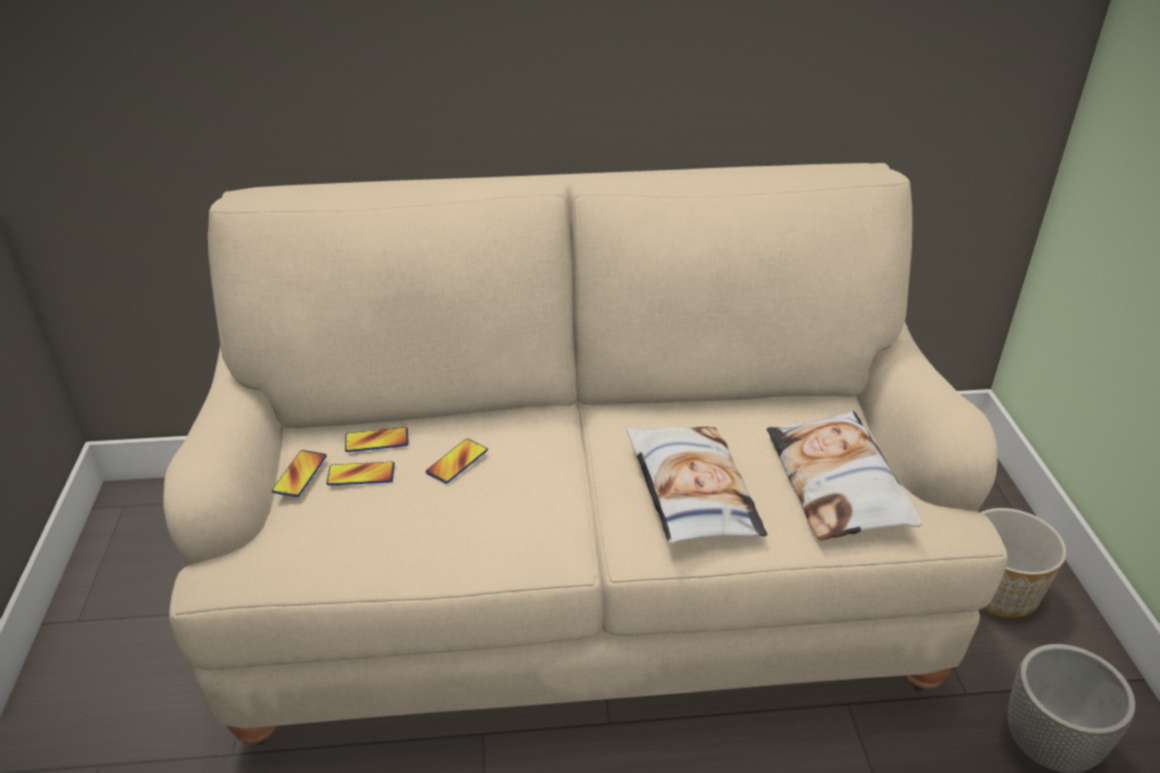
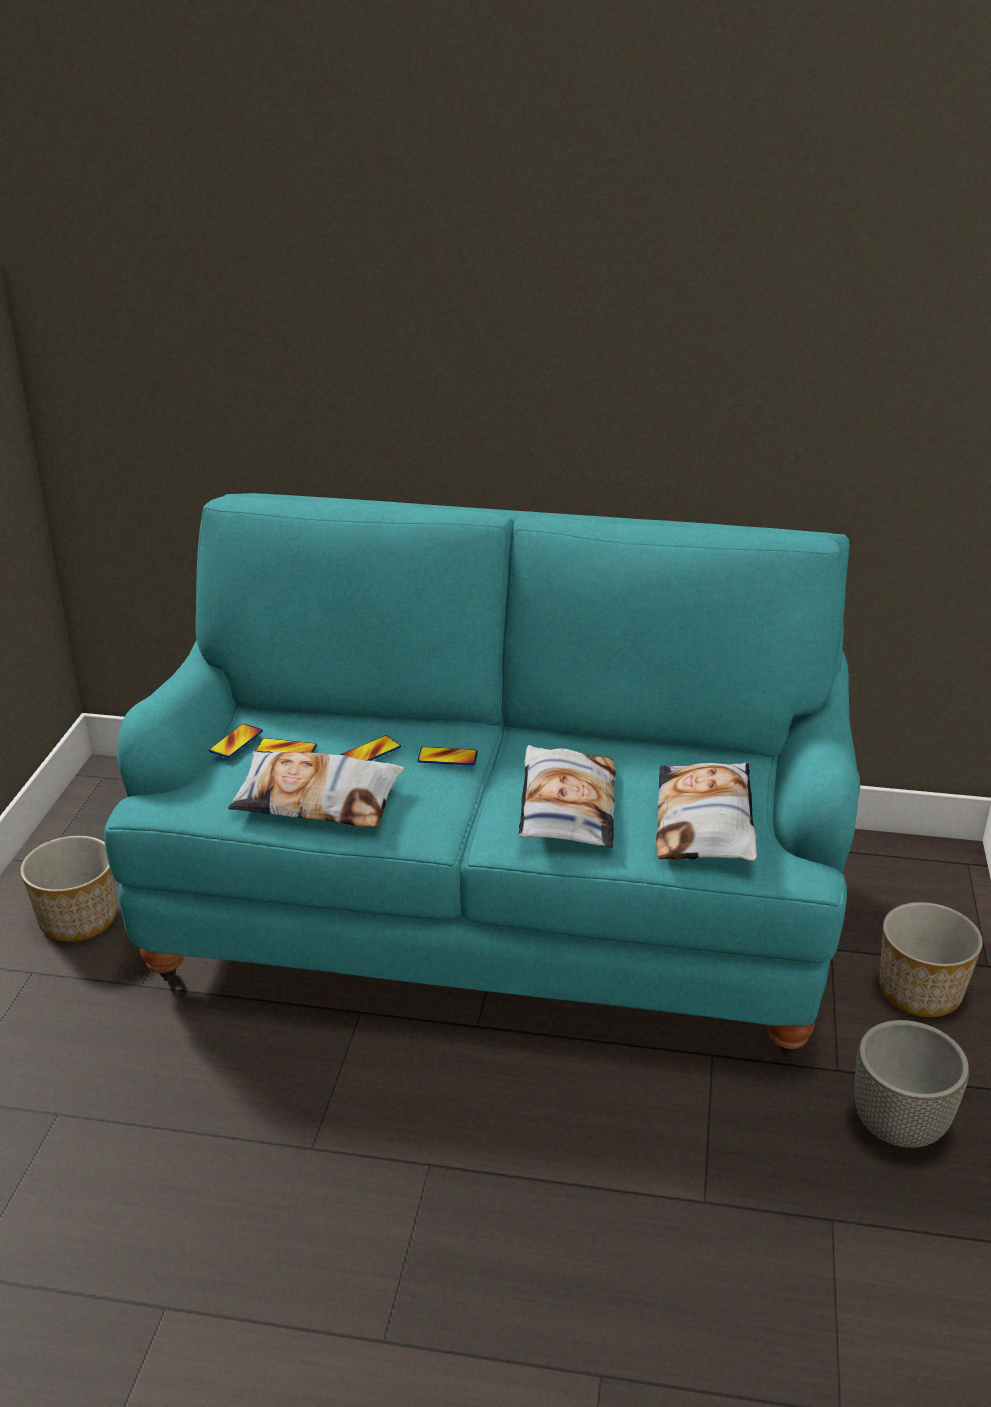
camera: 15 degrees right, 5 degrees down
(137, 683) = (79, 918): none -> planter
(377, 441) = (309, 726): phone -> phone (447, 757)
(418, 531) = (318, 799): none -> pillow
(580, 581) = (496, 909): beige sofa -> turquoise sofa

